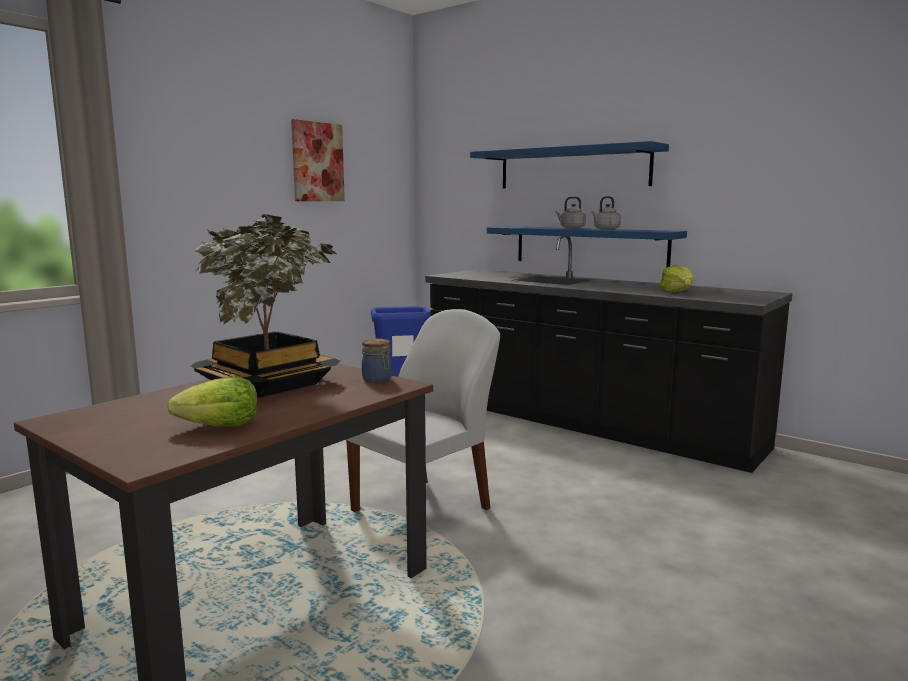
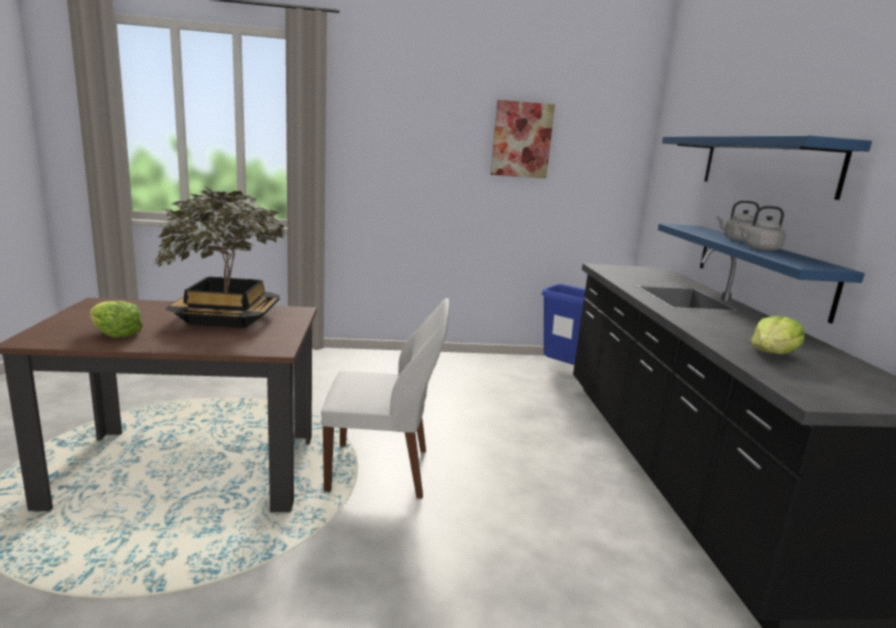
camera: 45 degrees right, 5 degrees up
(377, 380) = (279, 339): jar -> none

